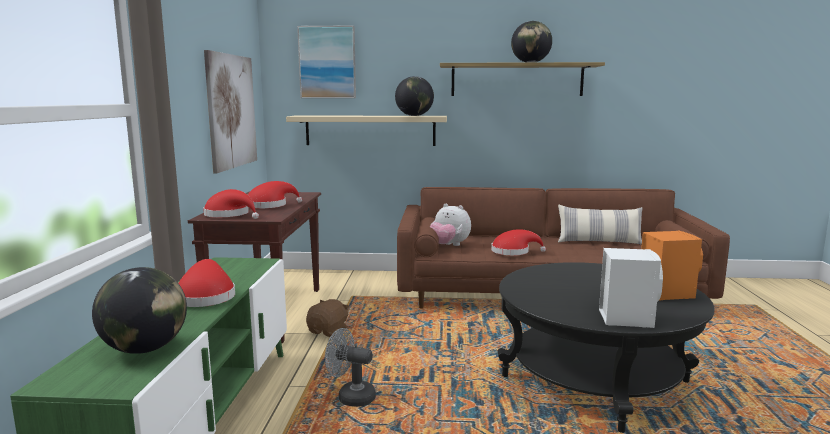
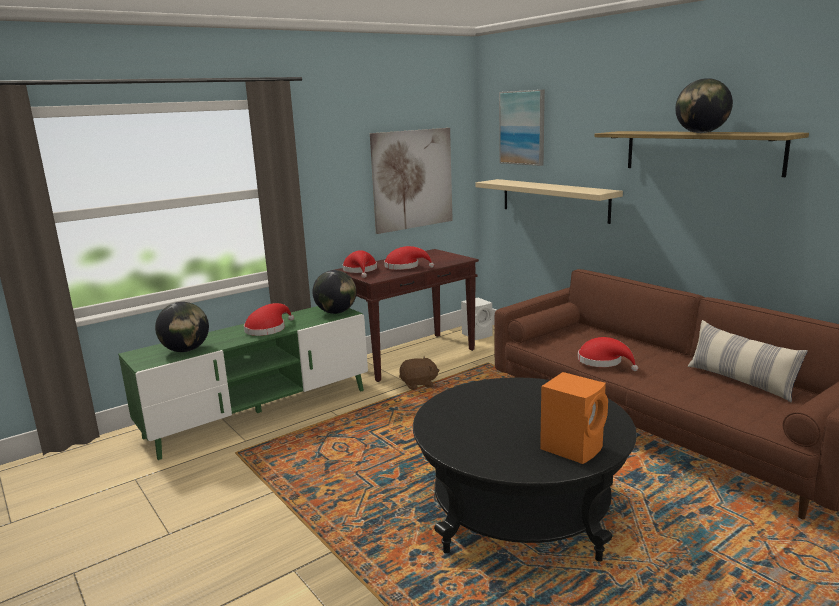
camera: 50 degrees right, 5 degrees up
(351, 397) = (345, 434): grey fan -> none
(414, 116) = (580, 189): globe -> globe (336, 312)
(449, 245) = (563, 337): plush toy -> none
(626, 318) = (466, 448): white speaker -> white speaker (478, 334)

